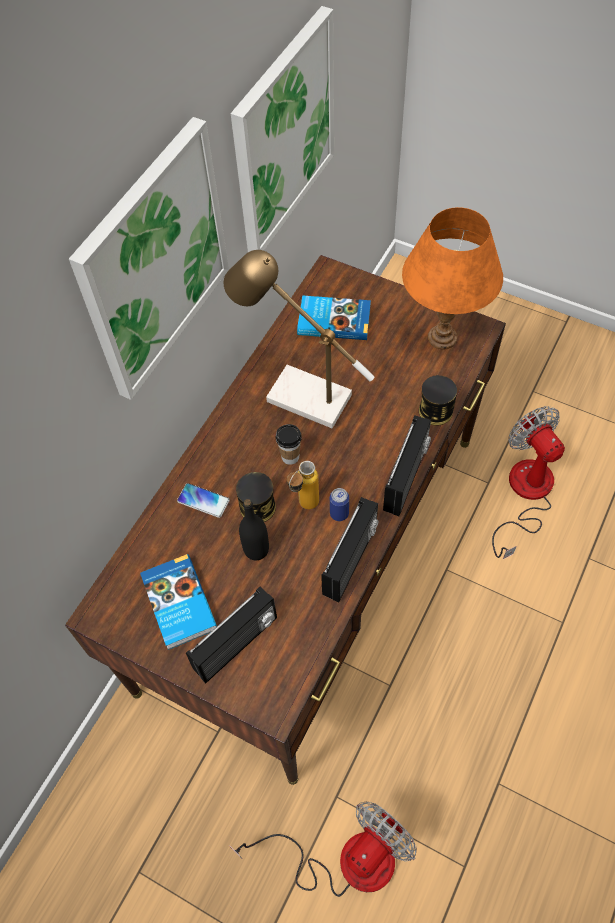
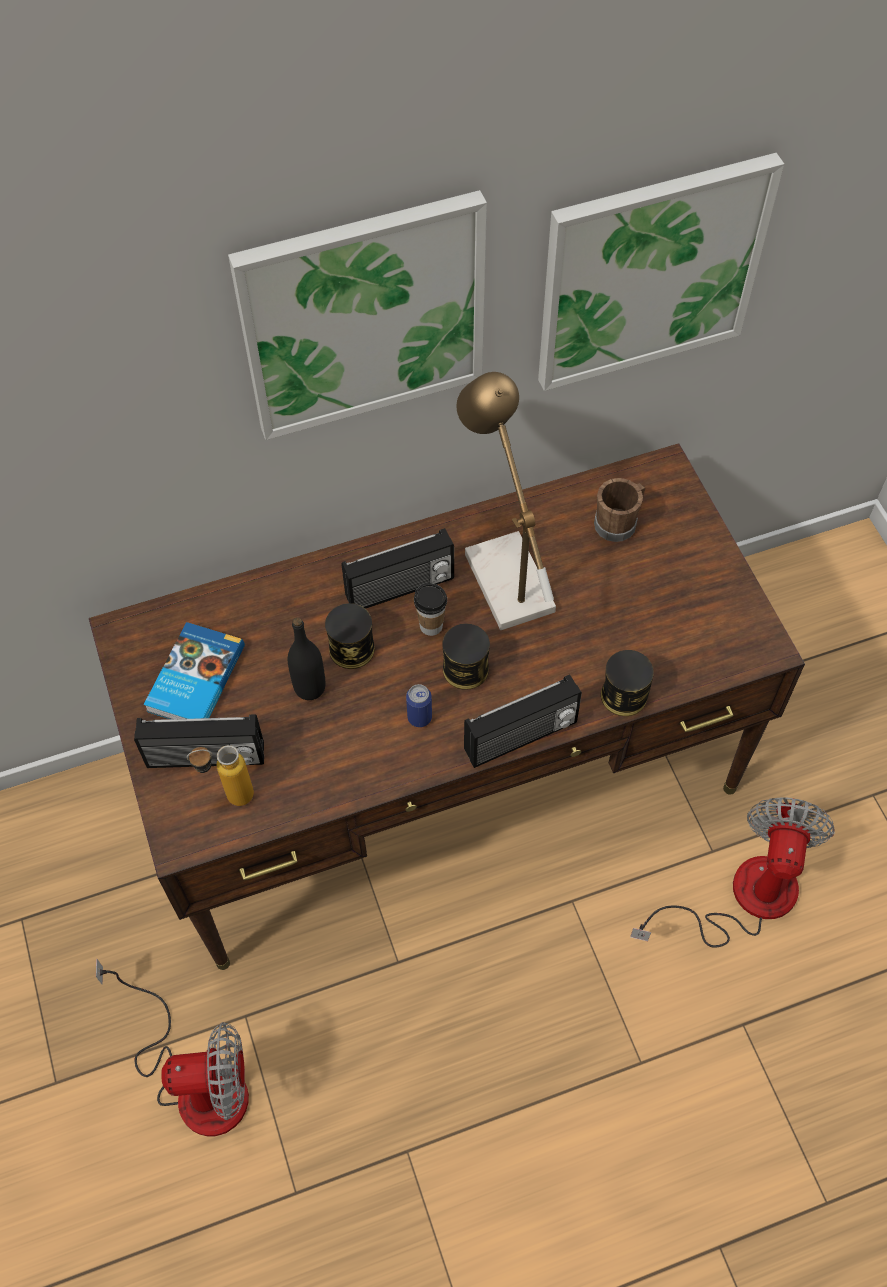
camera: 40 degrees right, 0 degrees up
(203, 500) = (310, 603): phone -> none
(304, 507) = (393, 684): bottle -> bottle (229, 796)
(333, 320) = (618, 522): book -> brown mug
(336, 465) = (465, 669): none -> can
(351, 561) = (384, 771): radio -> radio (400, 589)
(443, 338) = (715, 627): orange table lamp -> none

